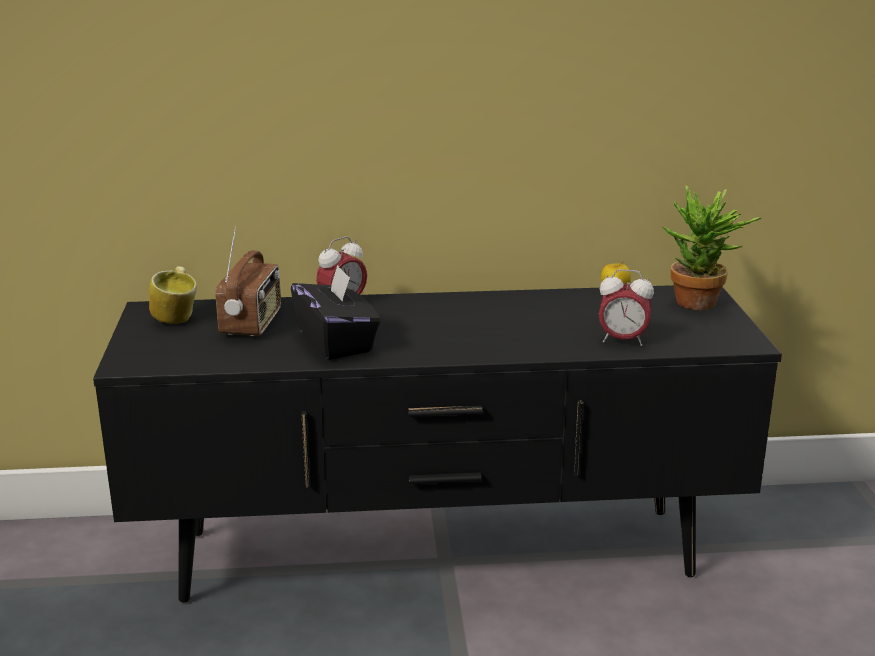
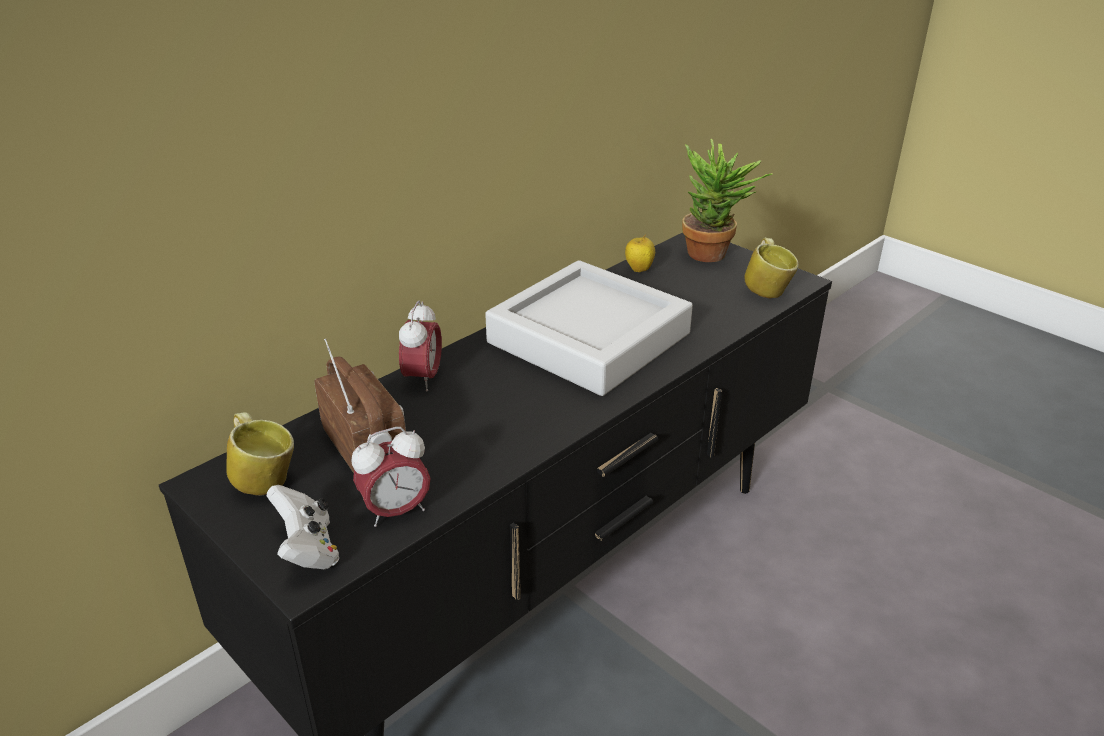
camera: 40 degrees left, 10 degrees up
(146, 354) = (308, 550): none -> white game controller
(336, 342) = (491, 429): black tissue box -> none
(493, 320) = (589, 338): none -> grey tray
(622, 340) = (717, 316): alarm clock -> alarm clock (396, 511)
(702, 339) = (767, 290): none -> mug

